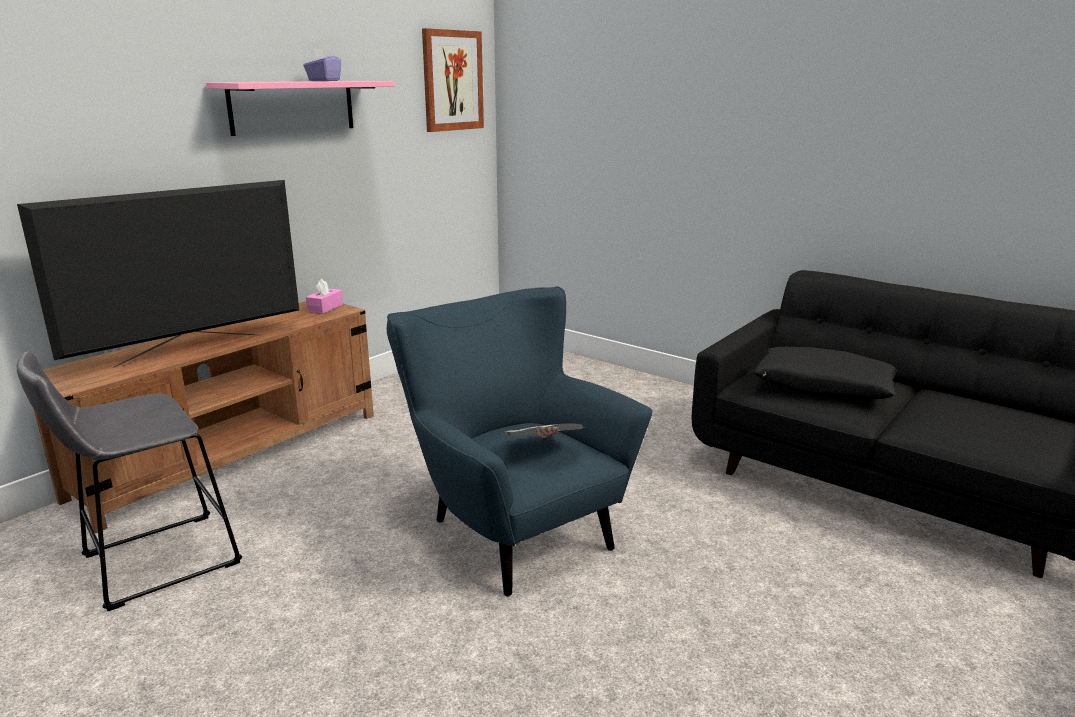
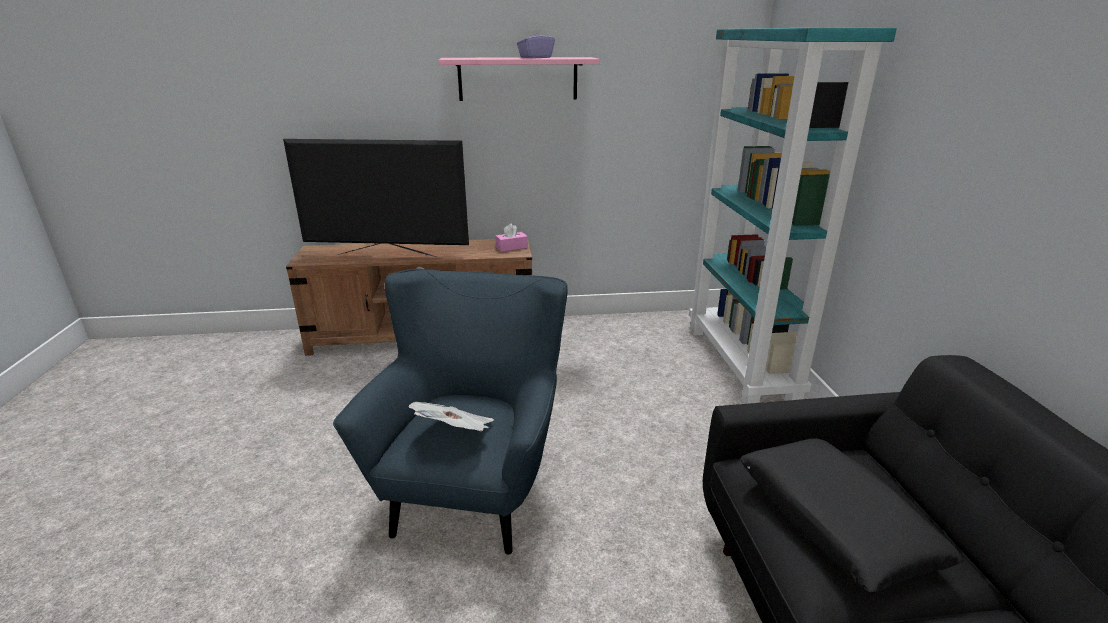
camera: 45 degrees right, 5 degrees up
(152, 562) = (296, 387): grey stool -> none
(452, 81) = (703, 57): picture -> none
(571, 368) = (741, 364): none -> turquoise bookcase

